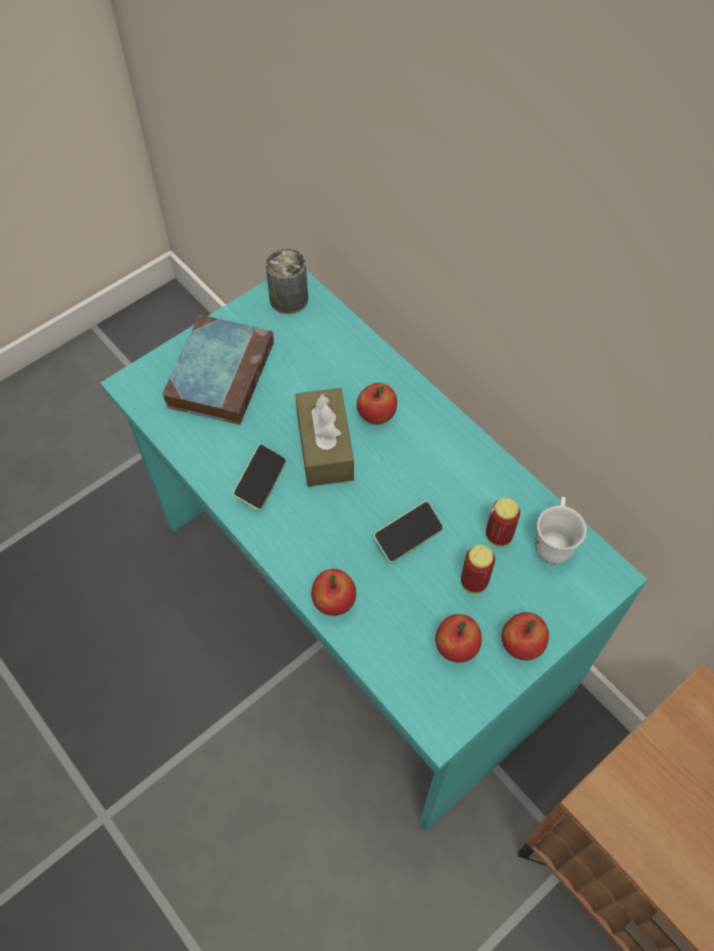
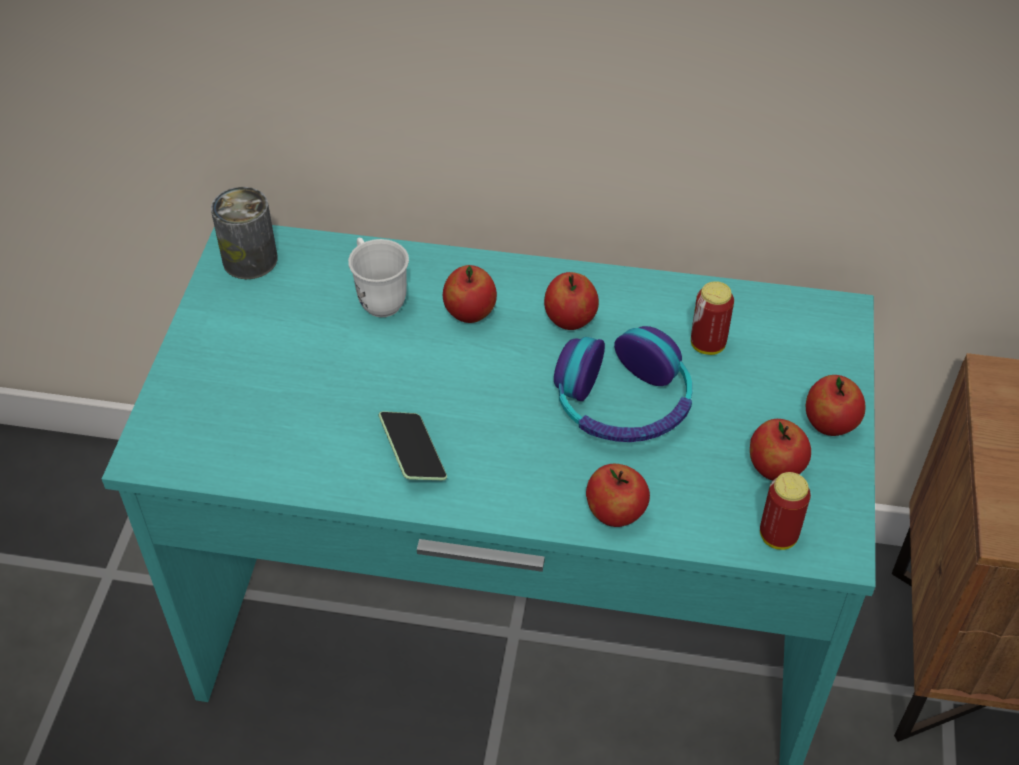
camera: 40 degrees left, 10 degrees down
(220, 373) = (248, 377): book -> none
(325, 447) = (447, 376): brown tissue box -> none
(408, 536) = (623, 403): phone -> headphones
(430, 460) = (570, 320): none -> apple
(474, 582) = (729, 400): can -> can (778, 536)
(553, 542) = (762, 318): white mug -> white mug (378, 297)

